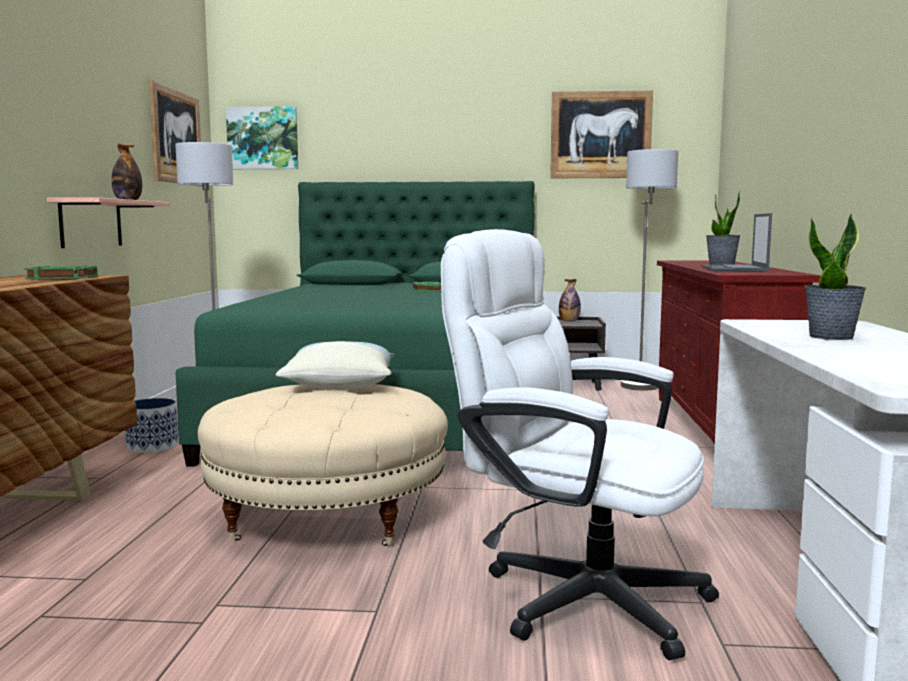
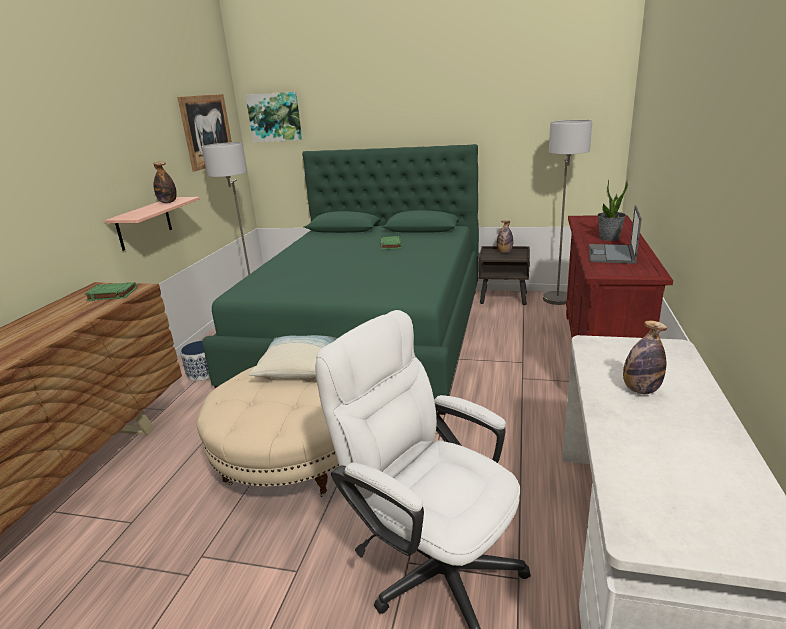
camera: 10 degrees right, 15 degrees up
(600, 135) = (532, 102): picture -> none
(831, 337) = (640, 390): potted plant -> bottle

